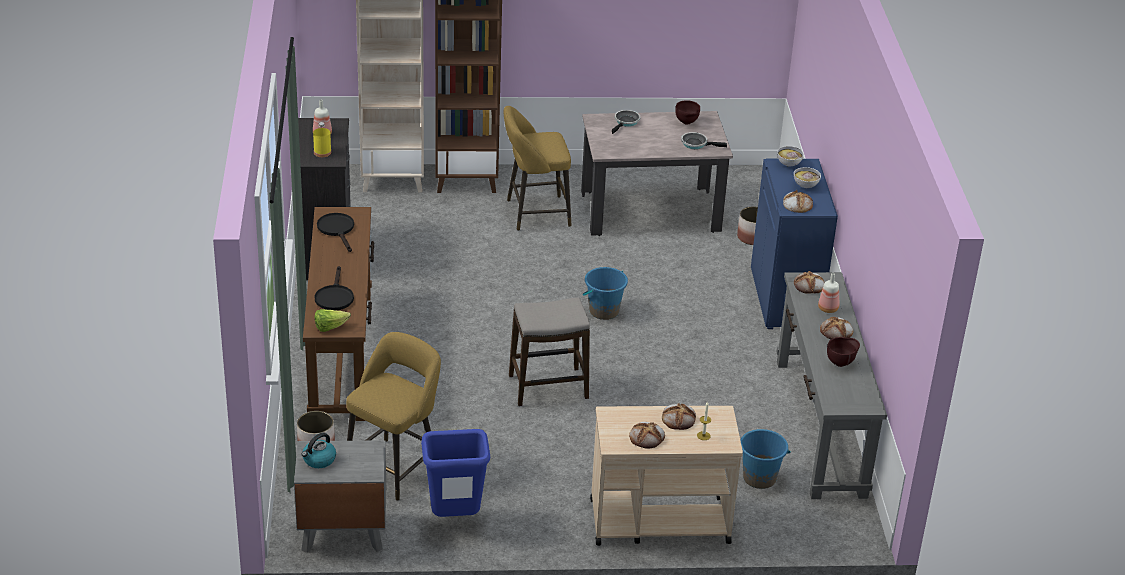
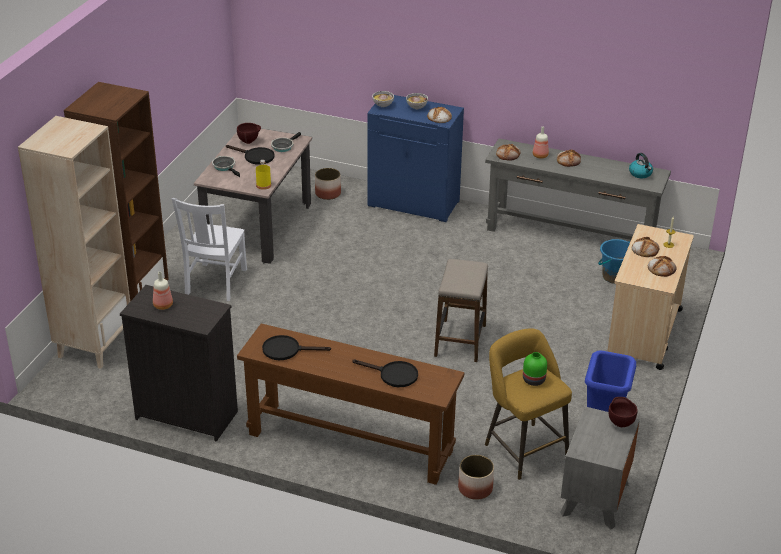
camera: 65 degrees left, 0 degrees up
(319, 460) = (597, 449): kettle -> kettle (640, 174)
(322, 152) = (196, 312): yellow bottle -> yellow bottle (263, 185)
(330, 327) = (439, 388): lettuce -> none
(396, 392) = (533, 379): none -> green vase
(534, 214) = (215, 283): yellow stool -> white chair
(603, 311) = (377, 287): blue bucket -> none
(660, 133) = (255, 157): none -> black frying pan
(841, 363) = (606, 169): brown bowl -> brown bowl (620, 423)

